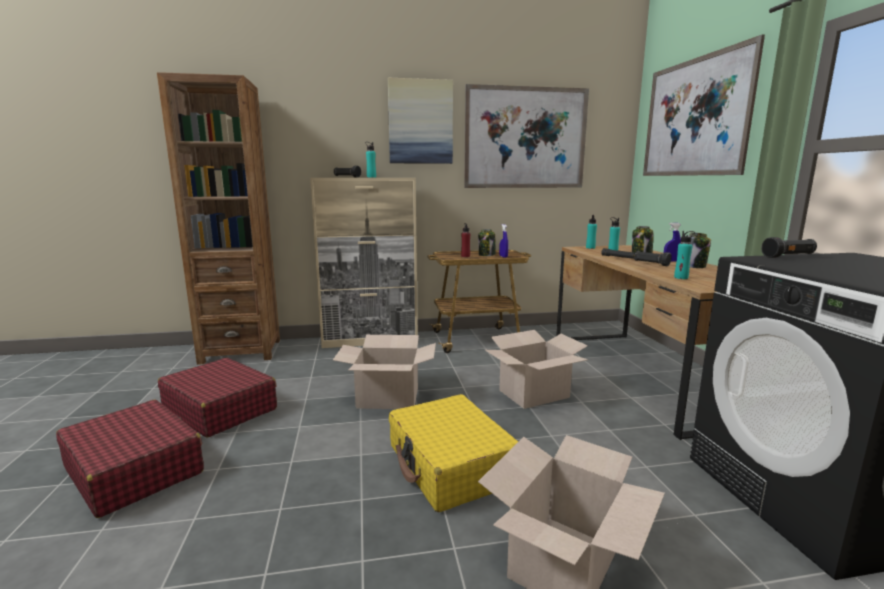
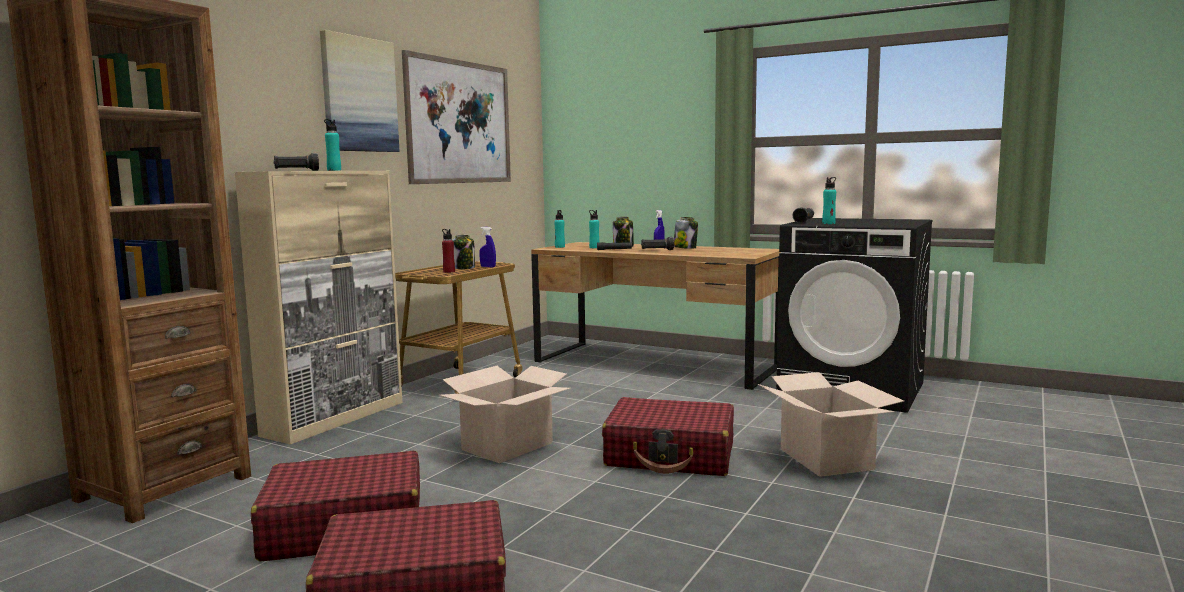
camera: 50 degrees left, 5 degrees down
(451, 465) = (671, 455): yellow suitcase -> red suitcase
(533, 393) = (614, 399): cardboard box -> none
(681, 278) = (711, 254): turquoise bottle -> turquoise bottle (828, 223)
(694, 117) = (624, 110): picture -> none

